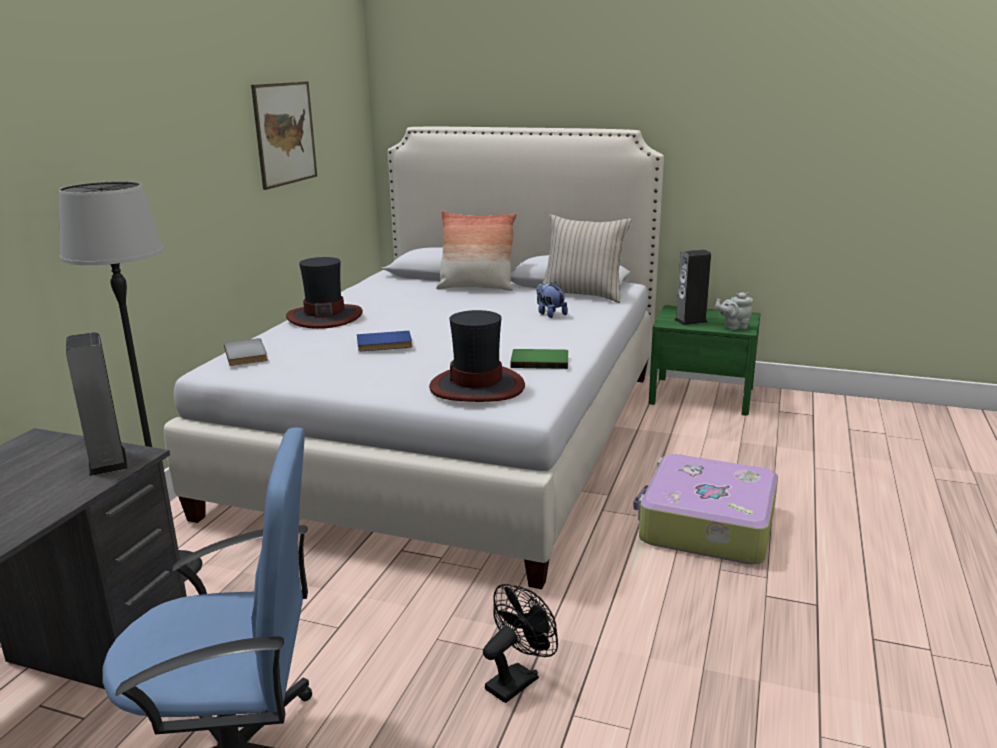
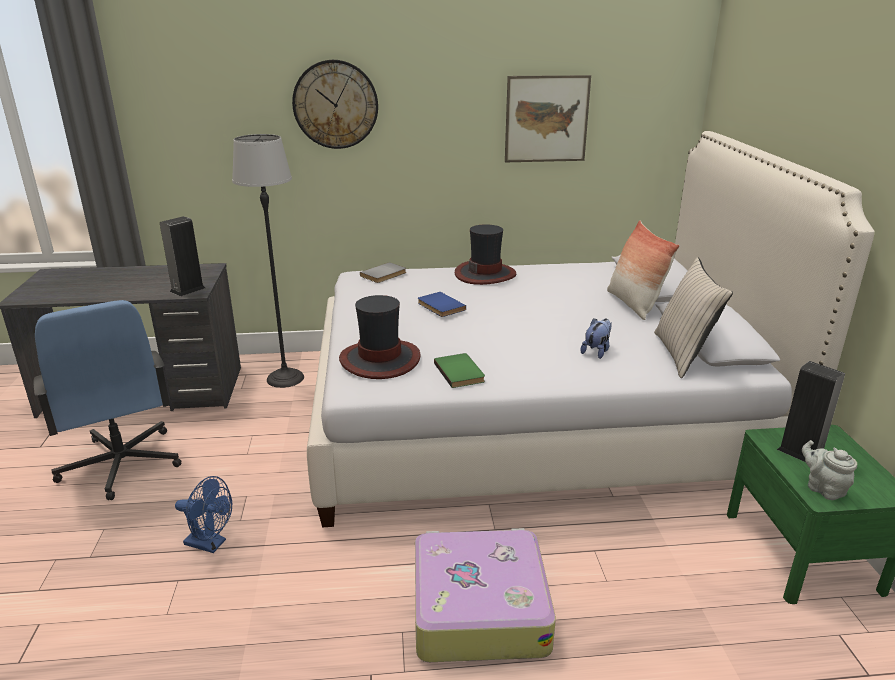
camera: 65 degrees right, 5 degrees up
(99, 136) = (335, 104): none -> wall clock
(517, 679) = (211, 544): black fan -> blue fan

